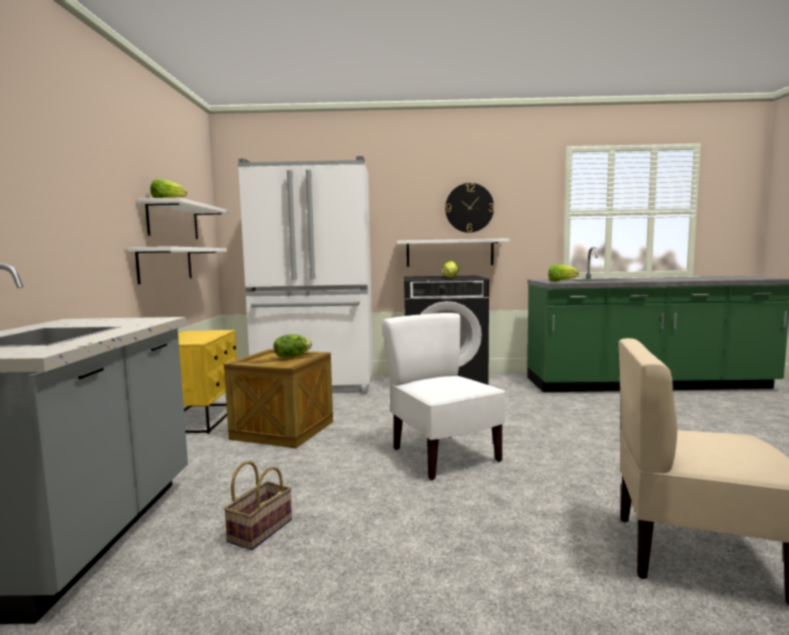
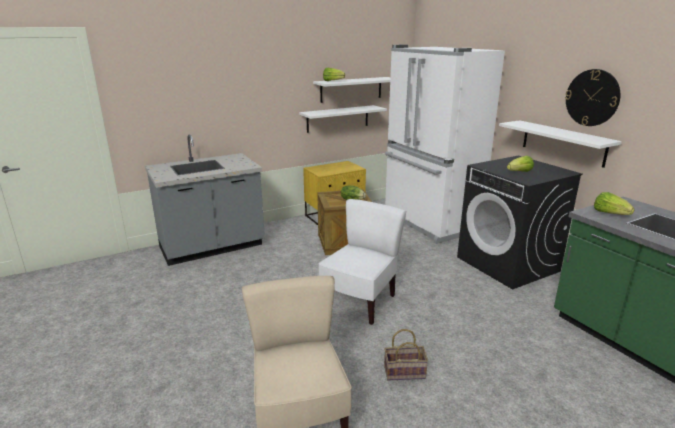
camera: 60 degrees right, 15 degrees up
(260, 529) = (240, 279): basket -> basket (405, 372)

